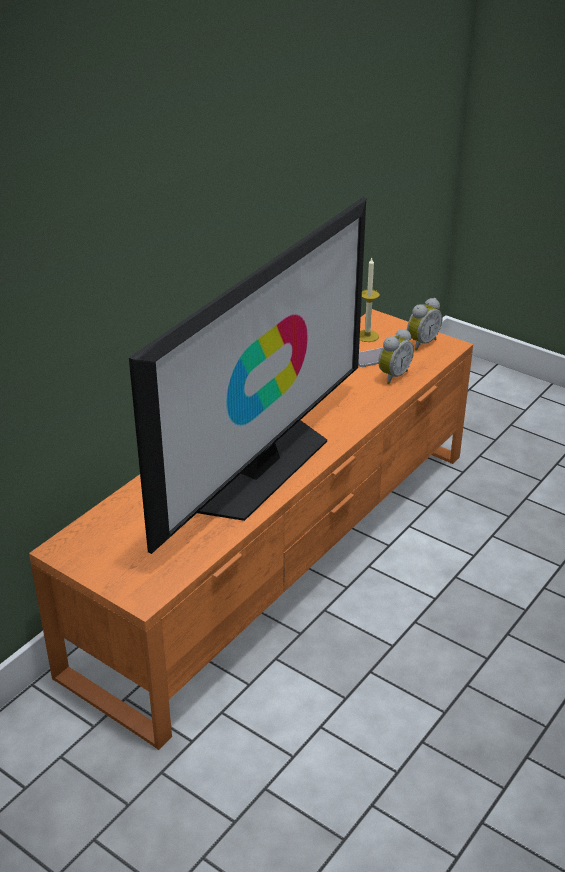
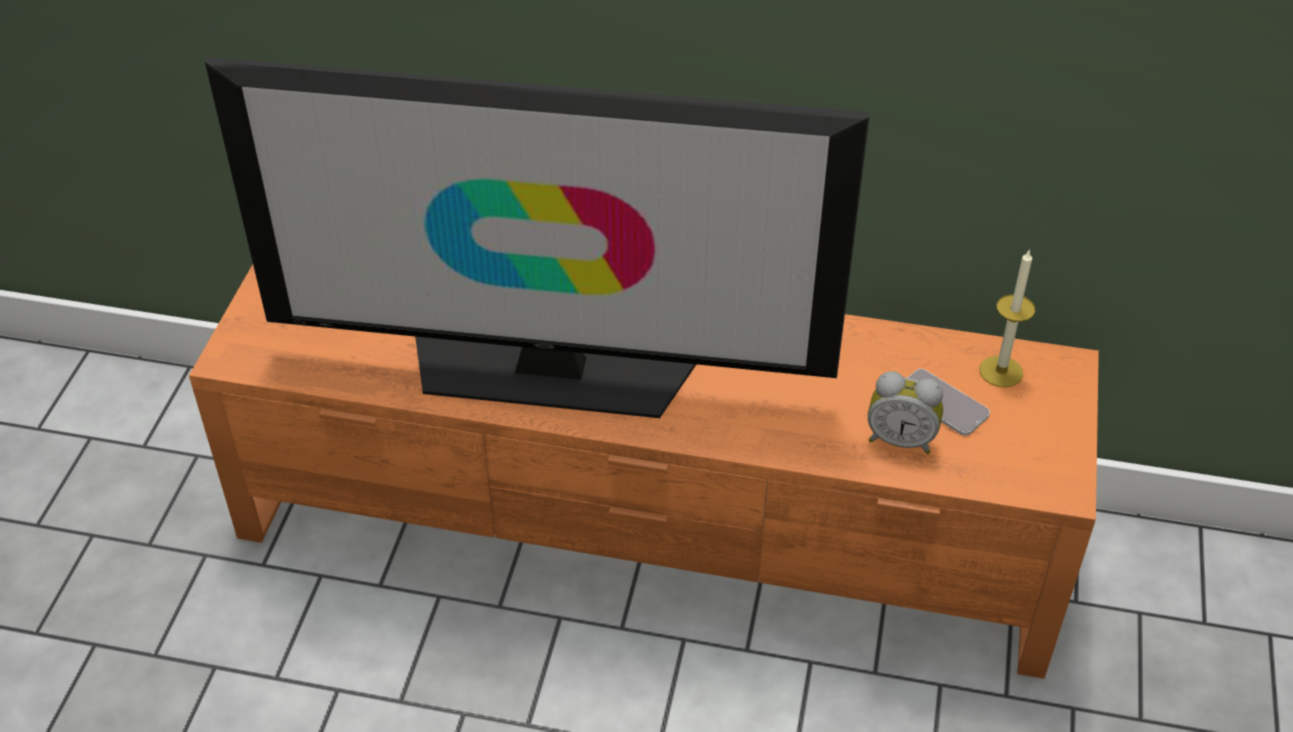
camera: 65 degrees right, 10 degrees up
(421, 343) = (1036, 446): alarm clock -> none

